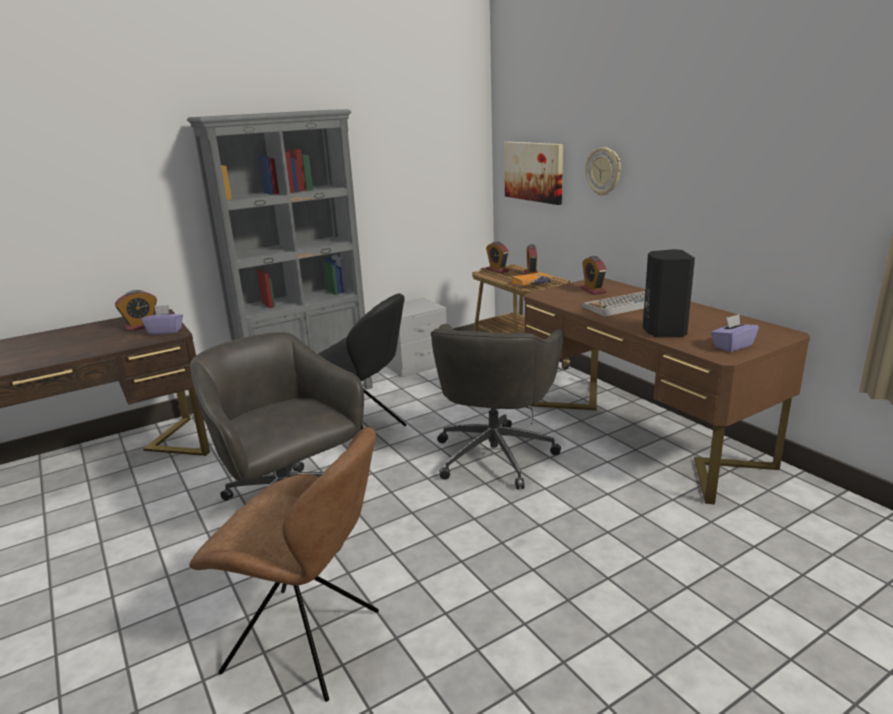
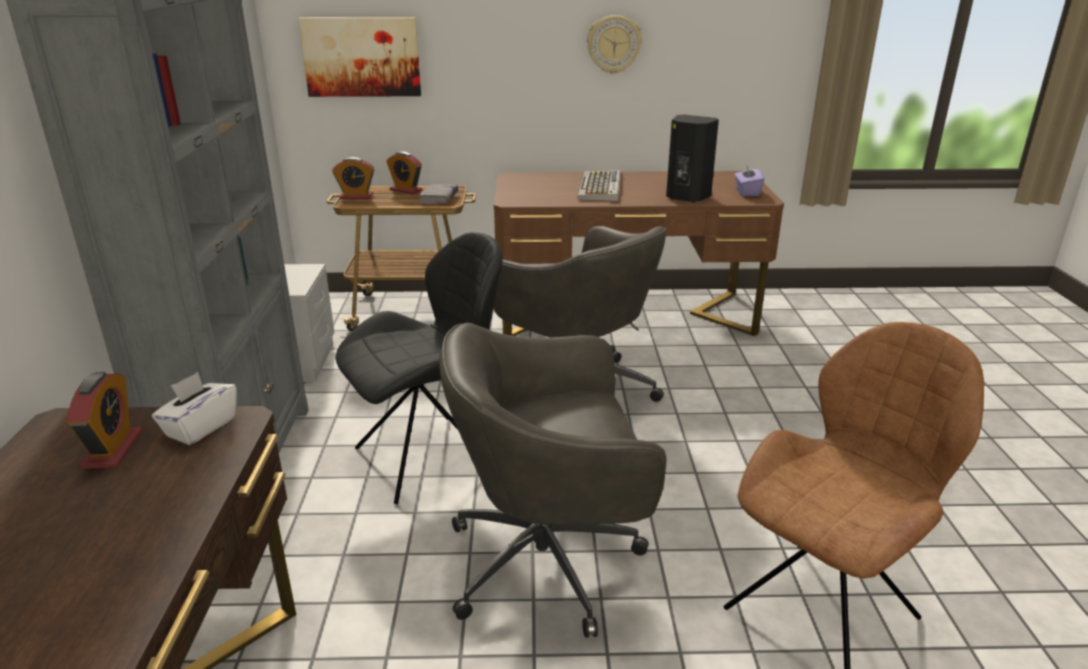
camera: 60 degrees left, 5 degrees up
(165, 331) = (200, 427): purple tissue box -> white tissue box
(531, 284) = (439, 199): orange book -> grey book
(593, 290) = (537, 184): alarm clock -> none
(604, 171) = (490, 47): wall clock -> wall clock (614, 44)

